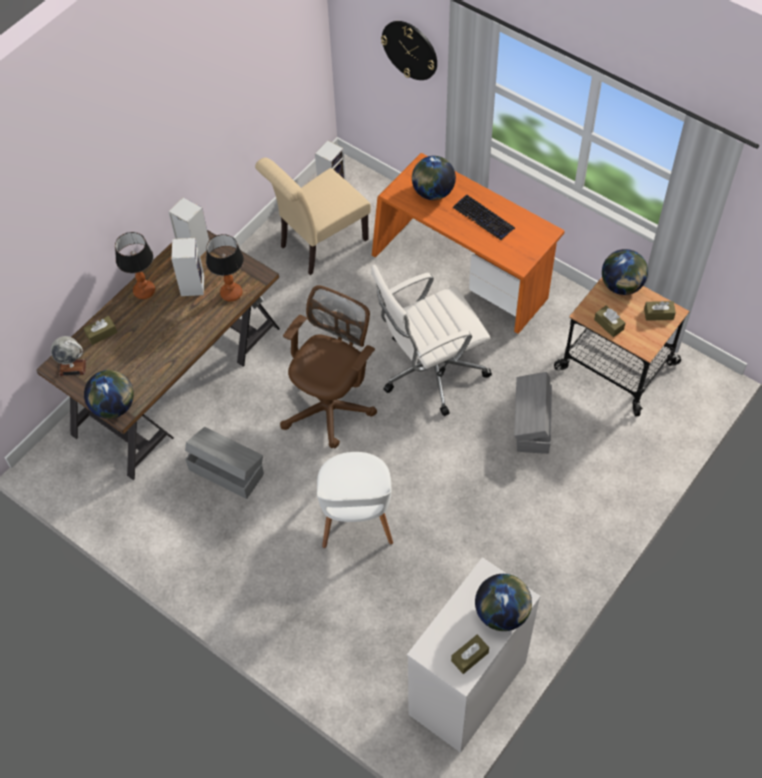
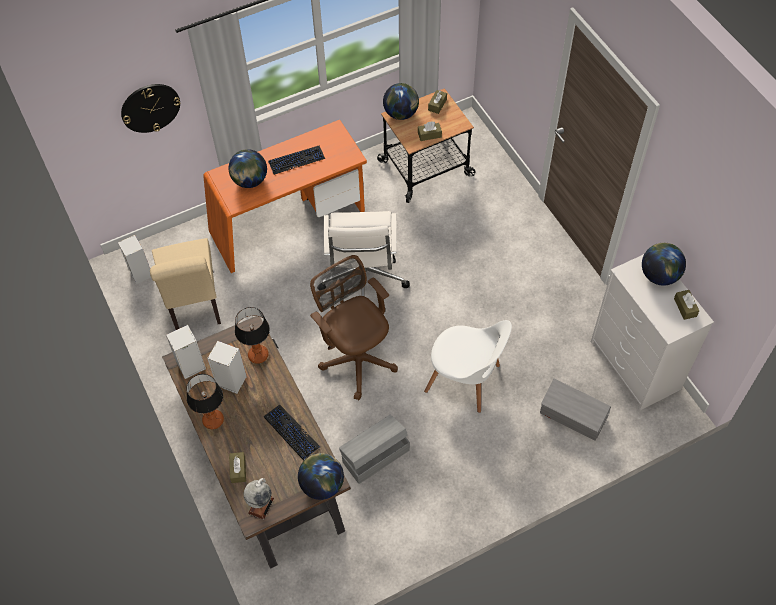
camera: 65 degrees left, 0 degrees up
(159, 357) = (291, 432): none -> keyboard
(532, 423) = (445, 237): grey storage box -> grey storage box (573, 417)

